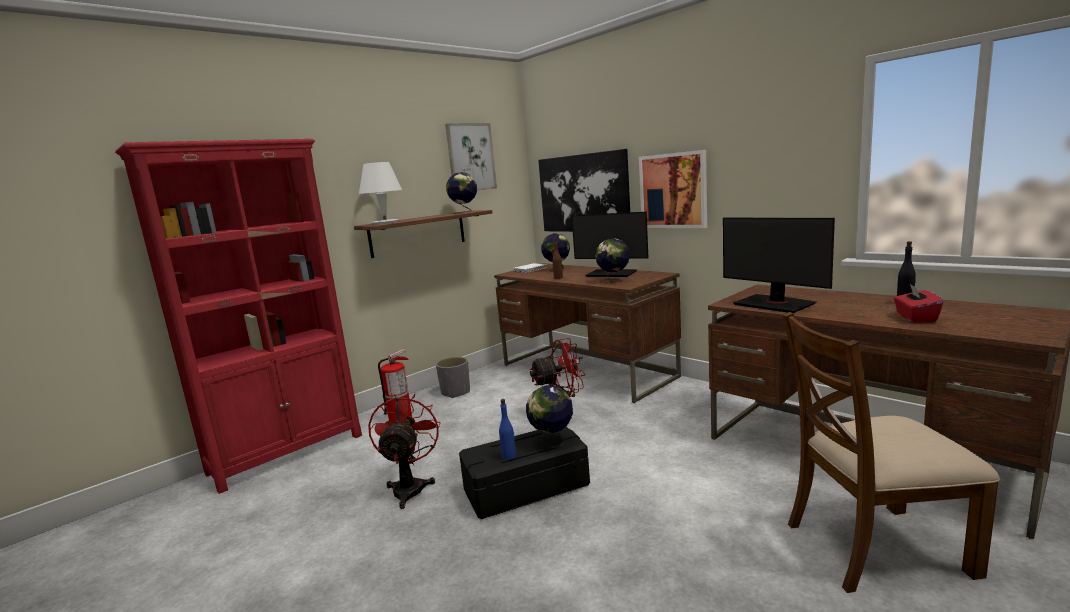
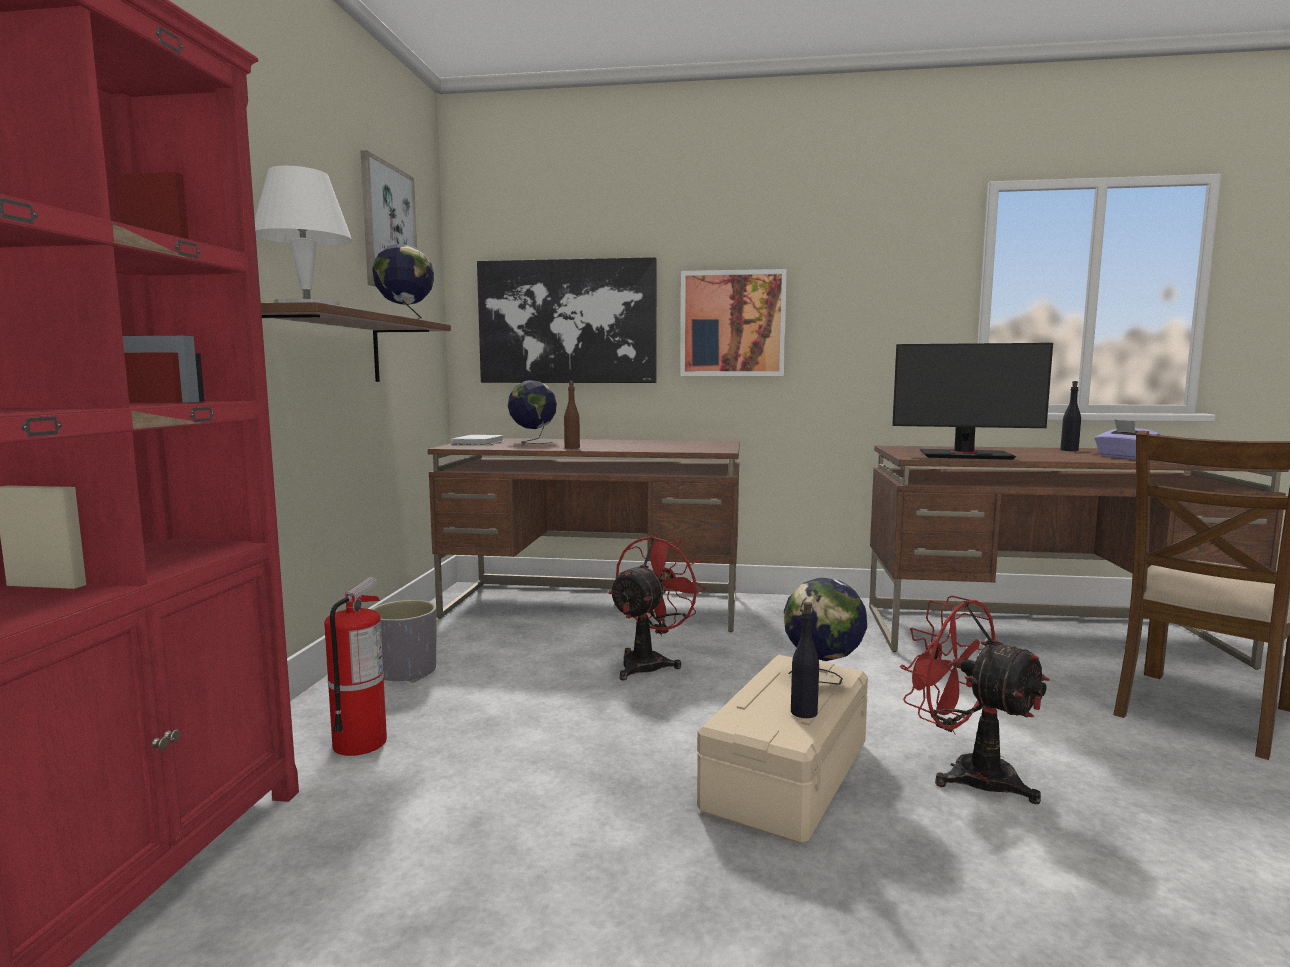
camera: 40 degrees left, 5 degrees down
(410, 487) = (582, 844): red fan -> red fan (967, 773)
(509, 456) = (804, 712): blue bottle -> black bottle
(526, 487) = (786, 774): black storage box -> beige storage box
(612, 273) = (644, 443): monitor -> none
(614, 281) = (680, 448): globe -> none
(915, 318) = (1124, 457): red tissue box -> purple tissue box

